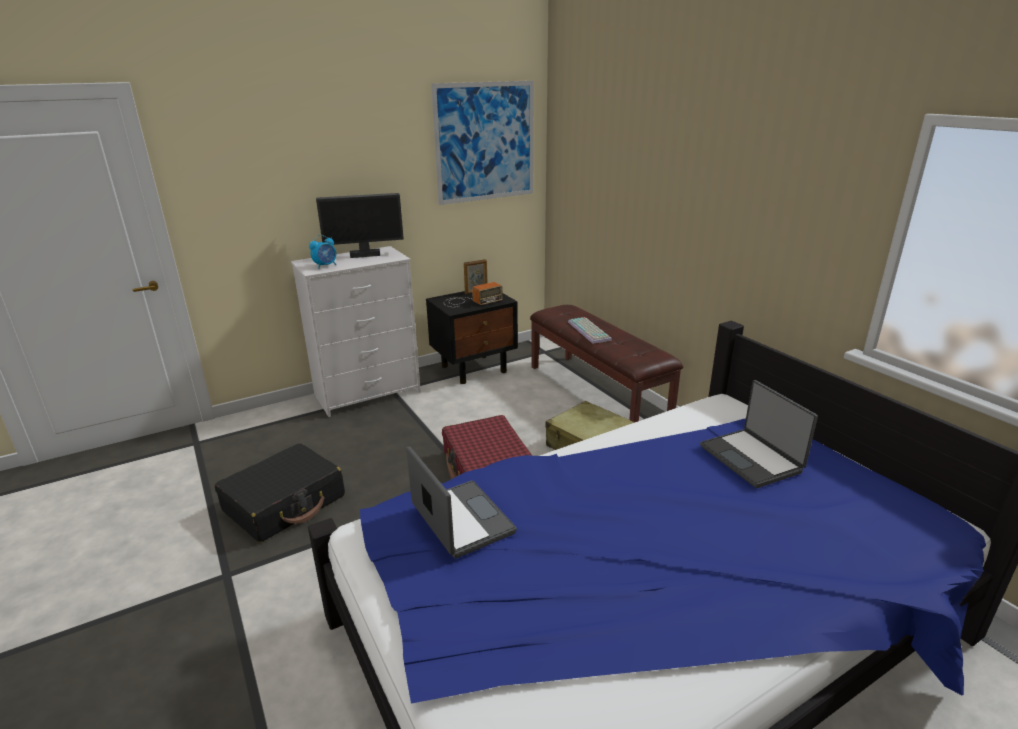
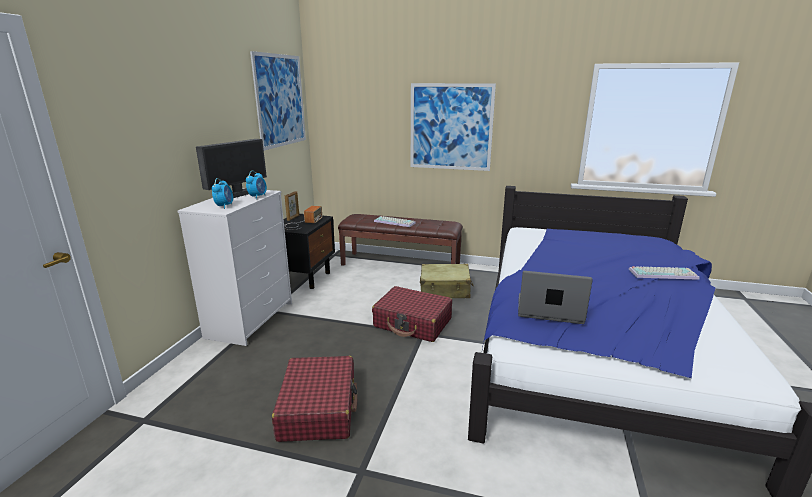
camera: 45 degrees left, 5 degrees down
(285, 503) = (319, 408): black suitcase -> red suitcase
(374, 261) = (258, 197): none -> alarm clock
(686, 204) = (450, 127): none -> picture
(751, 458) = (580, 242): laptop -> none
(756, 573) = (663, 273): none -> keyboard

